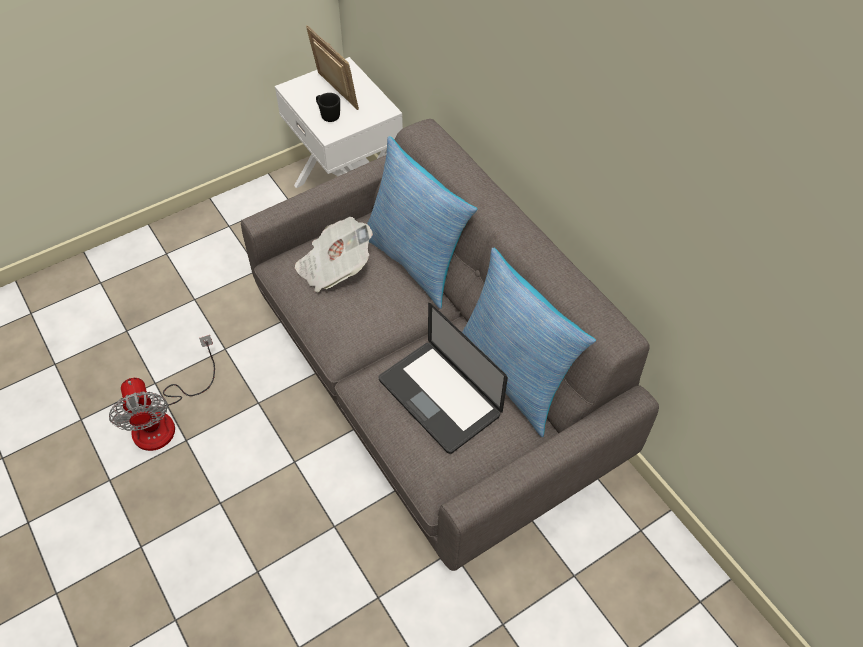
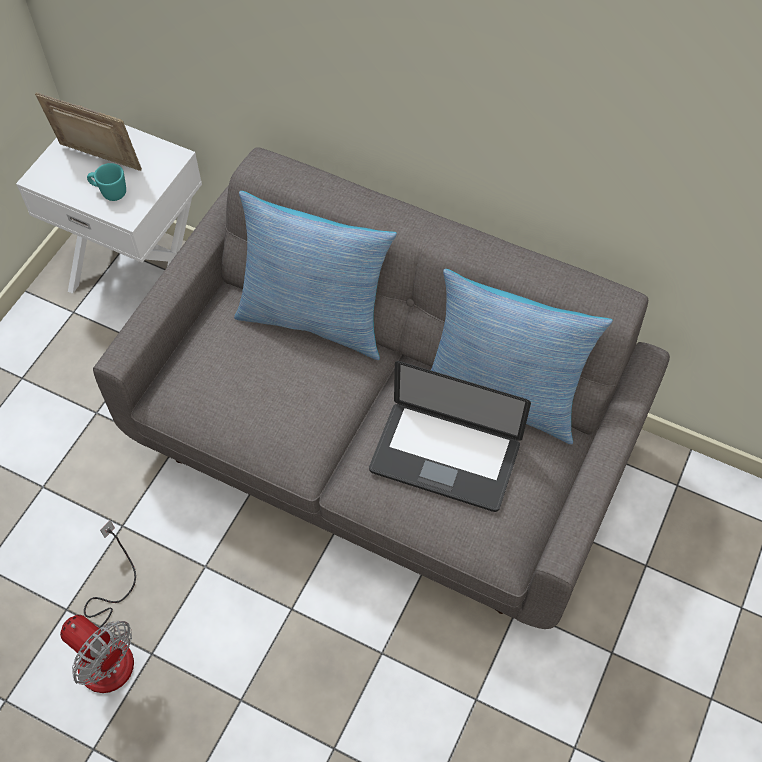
camera: 30 degrees left, 5 degrees up
(328, 115) = (110, 192): black mug -> turquoise mug
(334, 267) = (231, 370): newspaper -> none

